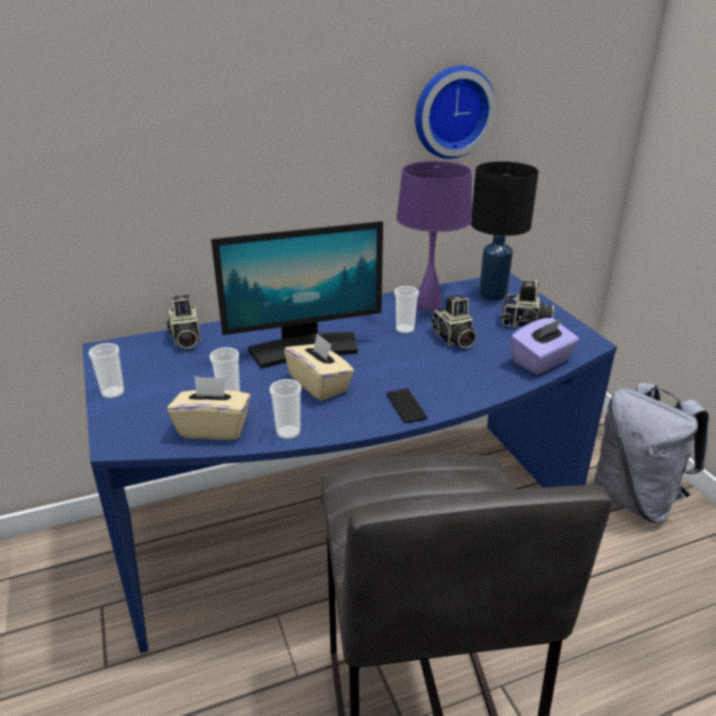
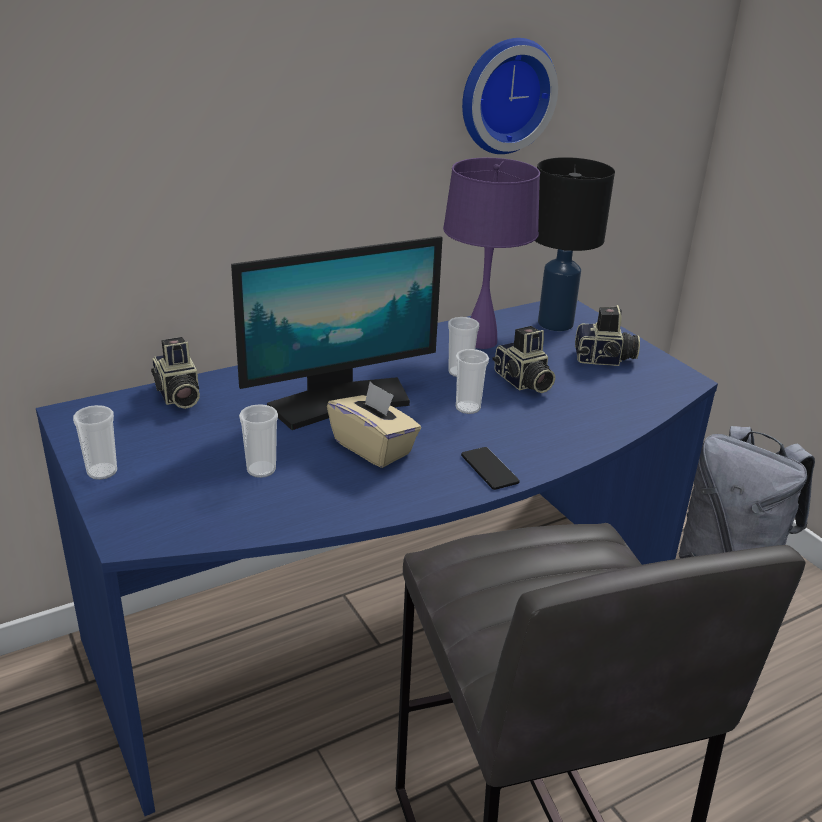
camera: 10 degrees left, 0 degrees up
(214, 428) = (254, 510): beige tissue box -> none
(288, 432) = (352, 510): cup -> cup (468, 408)
(541, 362) = (636, 406): purple tissue box -> none

